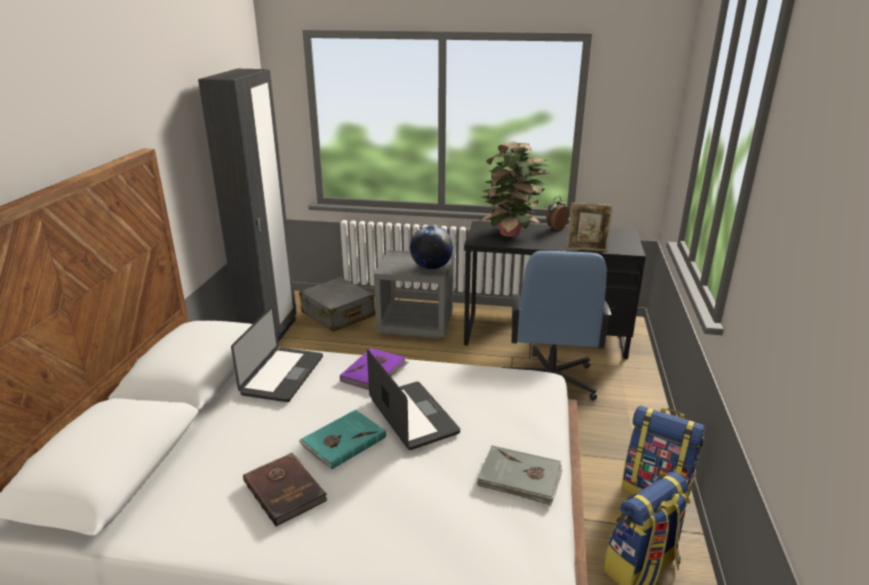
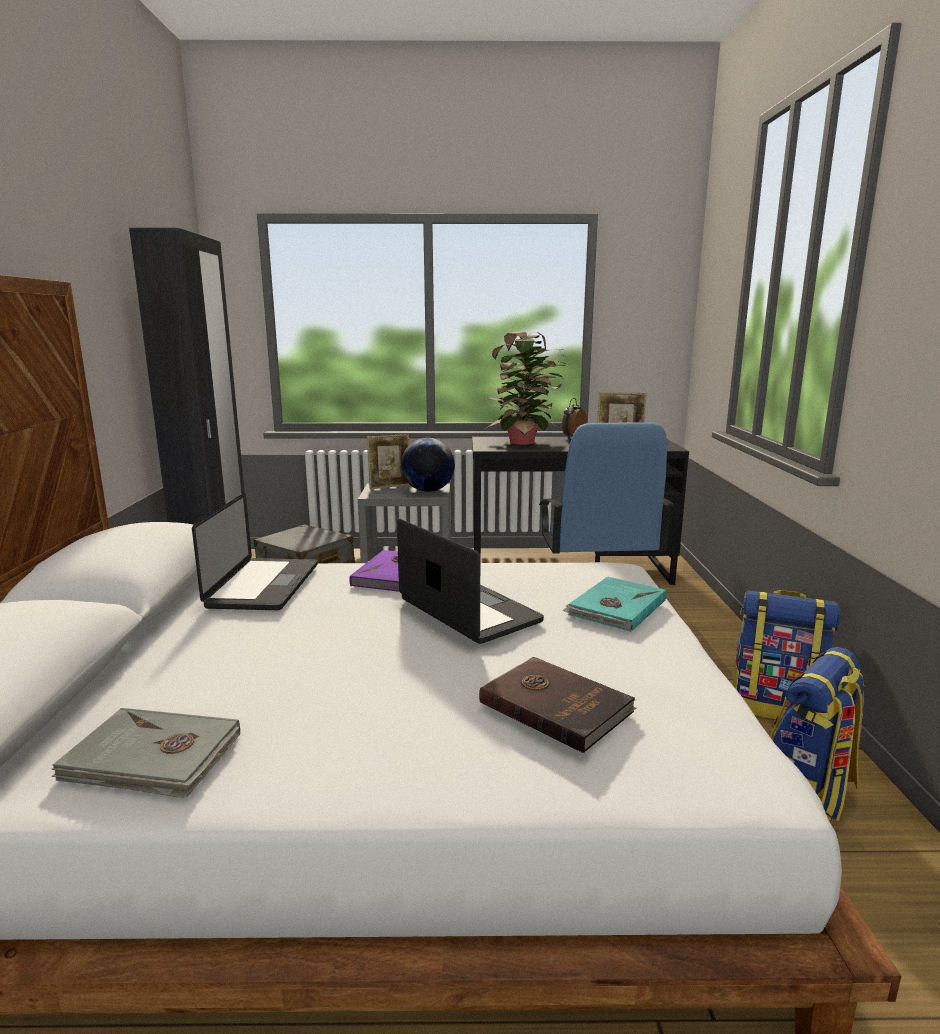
camera: 10 degrees left, 10 degrees down
(285, 490) = (304, 703): brown book -> brown book (555, 705)
(342, 441) = (377, 642): turquoise book -> turquoise book (615, 607)
(403, 259) = (390, 486): none -> picture frame
(520, 478) = (652, 659): grey book -> grey book (152, 758)

